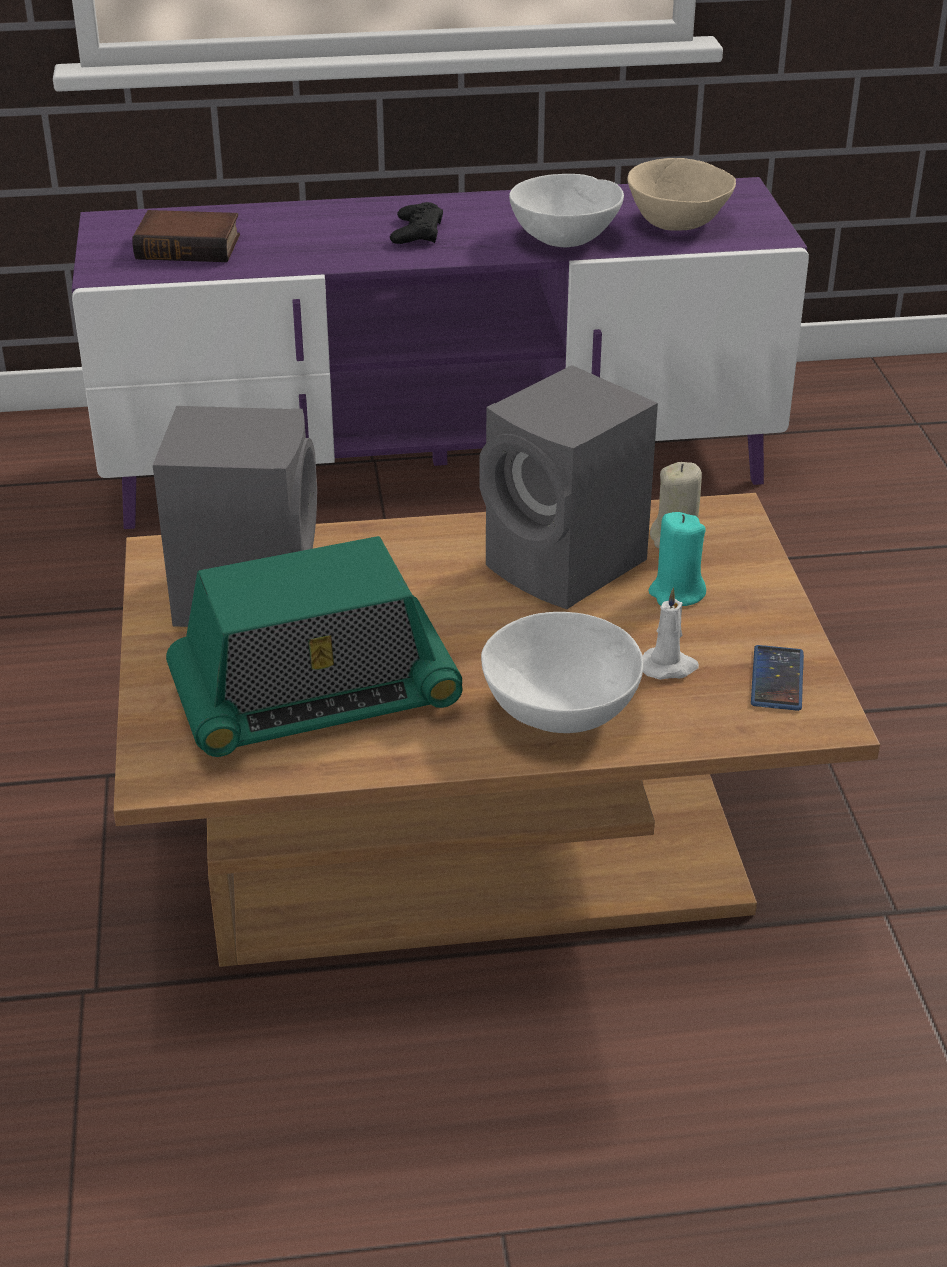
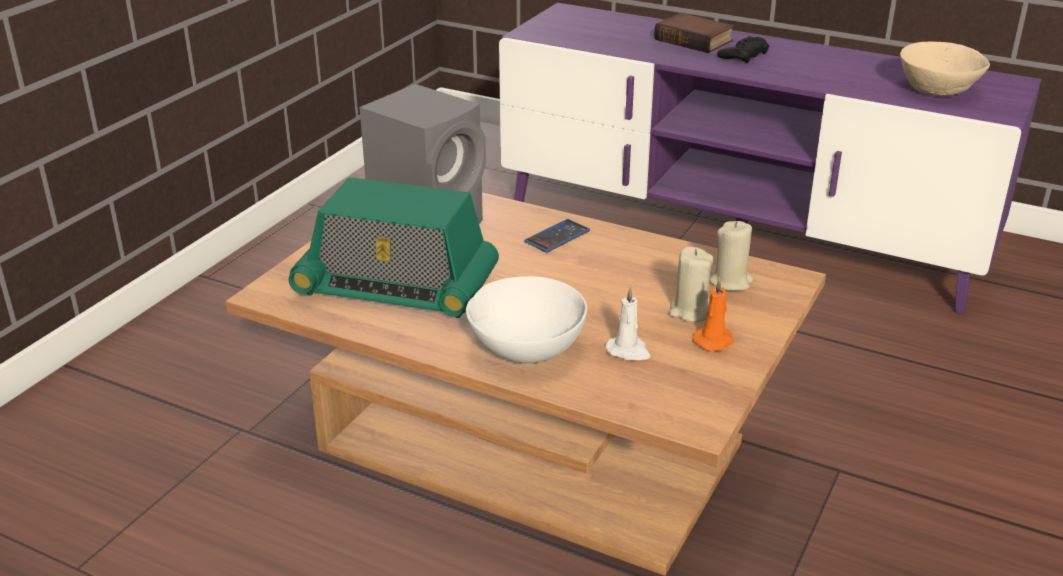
camera: 35 degrees right, 5 degrees down
(190, 246) = (594, 31): book -> book (695, 40)
(565, 238) = (840, 80): white bowl -> none
(568, 567) = (637, 272): grey speaker -> none
(676, 593) = (690, 311): turquoise candle -> beige candle
(737, 617) = (714, 340): none -> orange candle
(777, 679) = (694, 386): phone -> phone (557, 237)

